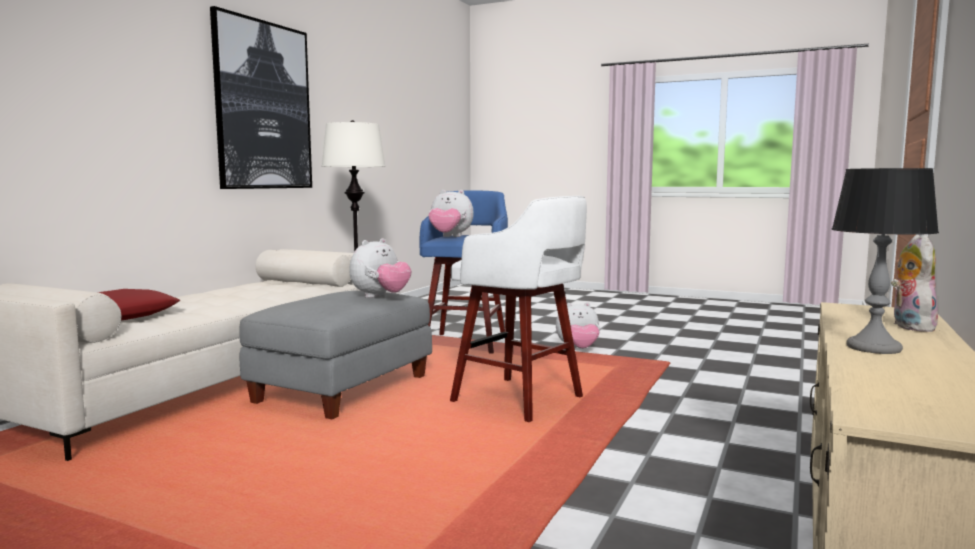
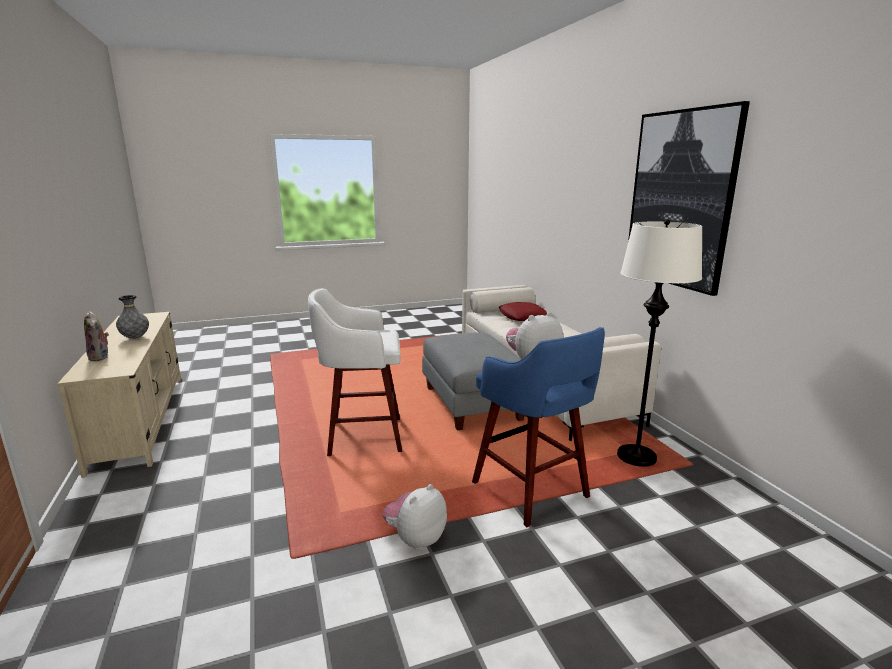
camera: 135 degrees right, 10 degrees up
(380, 297) = (460, 353): plush toy -> none
(874, 348) = (135, 338): table lamp -> grey vase

